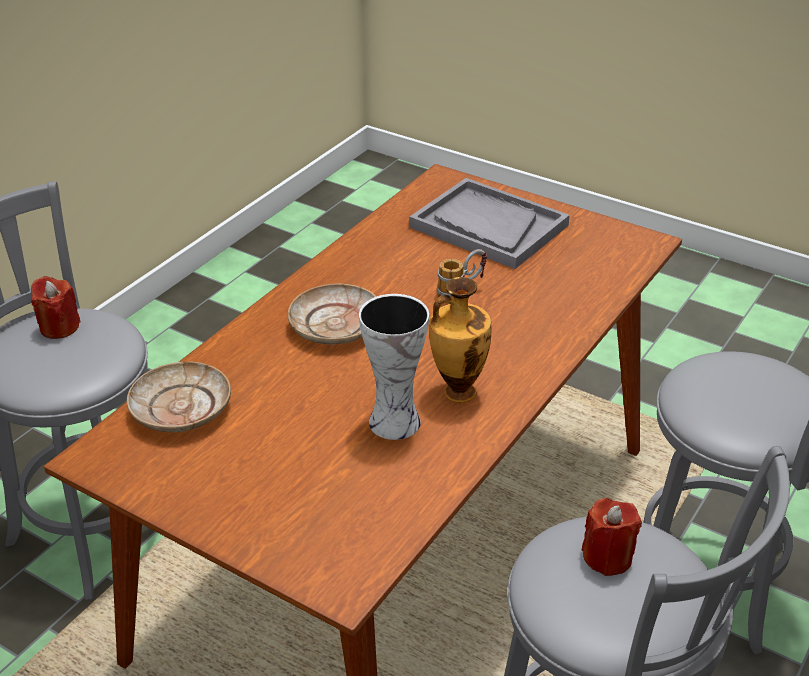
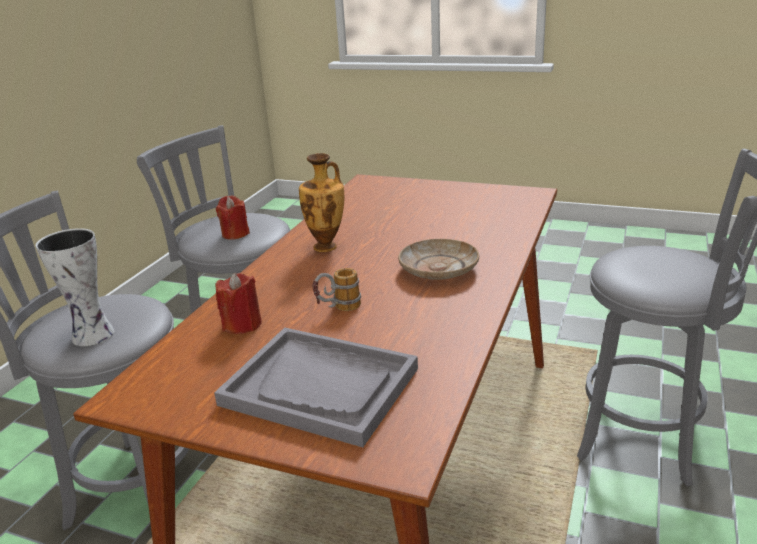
camera: 170 degrees right, 10 degrees down
(59, 327) = (685, 278): red candle -> red candle (242, 324)
(180, 409) = (507, 214): beige plate -> none
(393, 420) = (366, 229): vase -> vase (94, 335)

